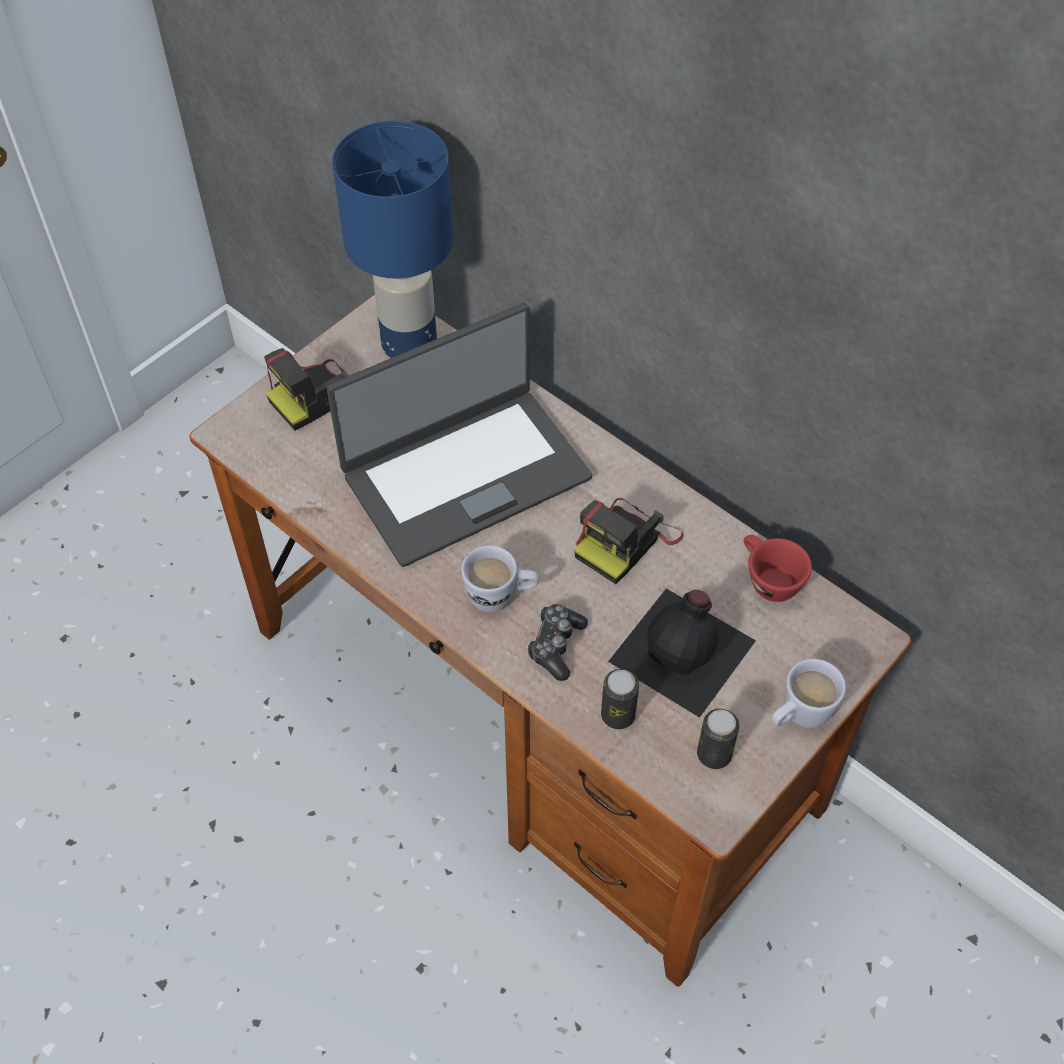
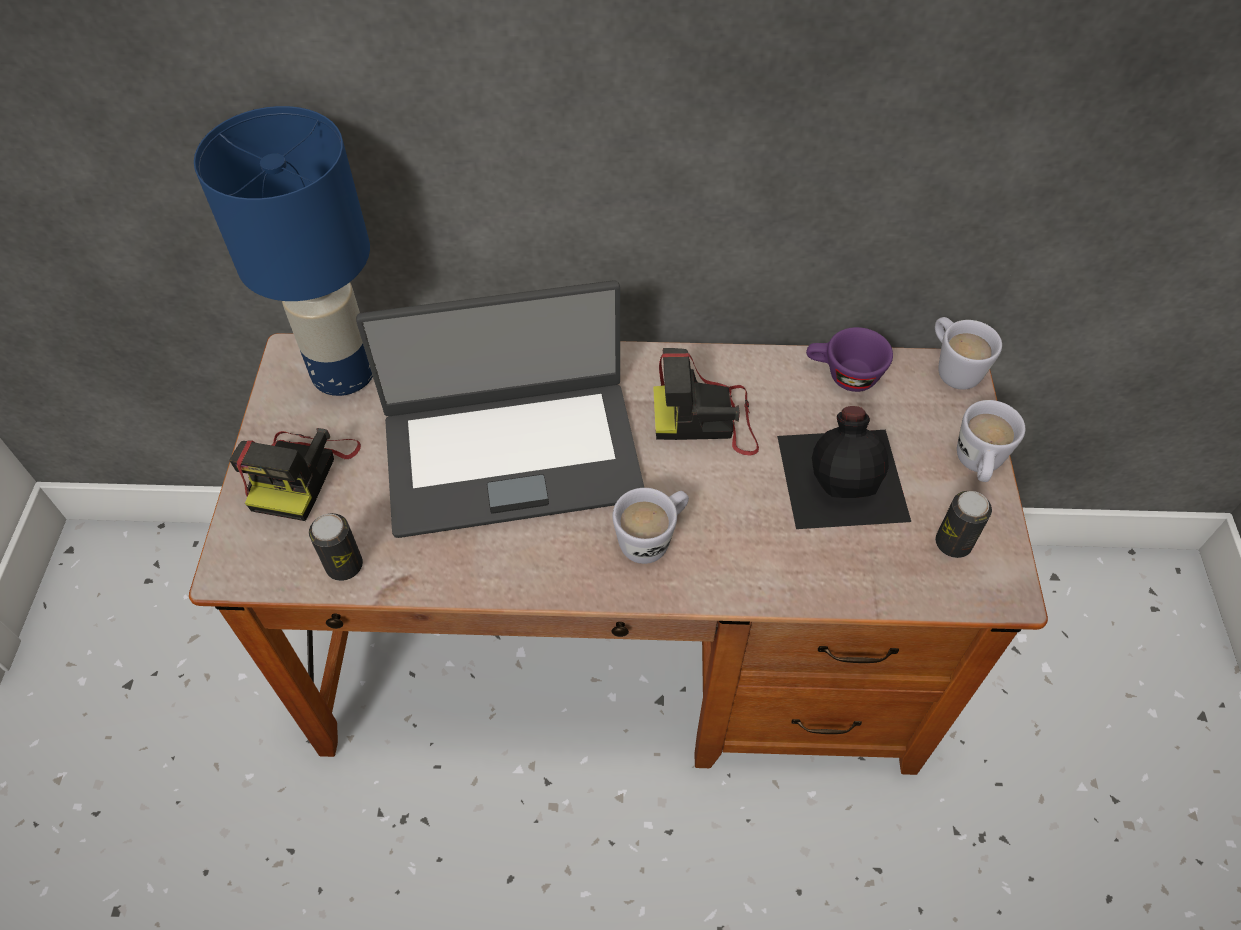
camera: 40 degrees left, 0 degrees up
(465, 474) = (512, 454): laptop -> laptop turned 60 degrees clockwise
(555, 646) = (741, 547): game controller -> none
(618, 715) = (850, 568): can -> can (344, 565)
(626, 541) = (706, 420): camera -> camera turned 90 degrees clockwise
(767, 579) = (843, 376): red cup -> purple cup
(866, 633) = (952, 368): none -> white mug

